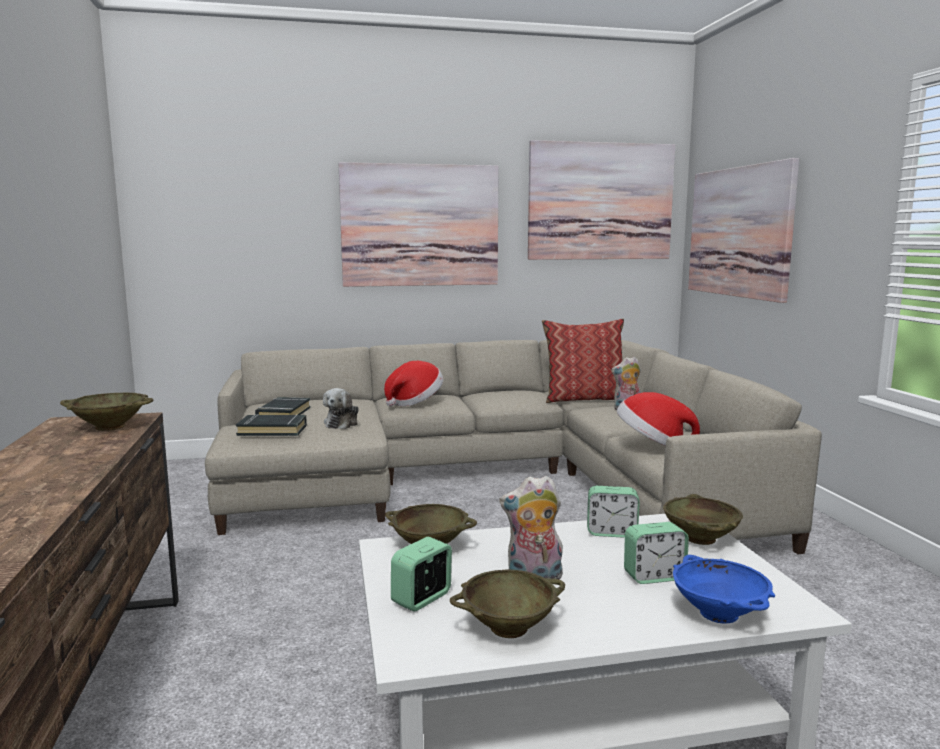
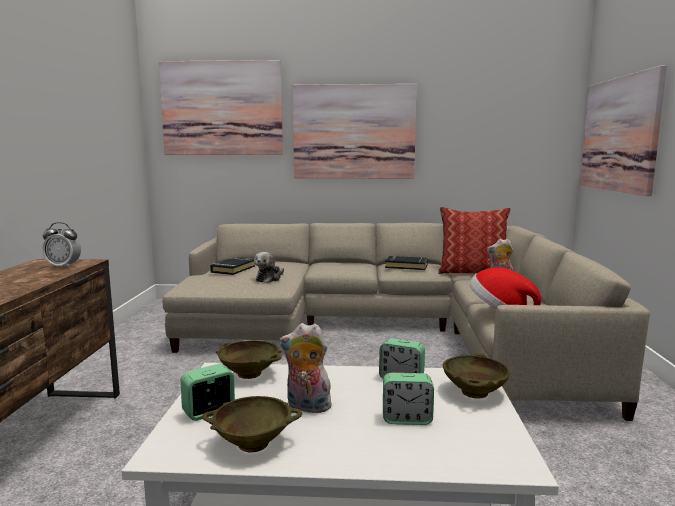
camera: 15 degrees right, 0 degrees up
(110, 427) = (63, 266): beige bowl -> alarm clock
(272, 430) = (216, 280): black book -> black book (406, 266)
(414, 402) = (334, 267): hat -> none
(600, 201) = (504, 111): picture -> picture (222, 108)
(719, 613) = (437, 458): blue bowl -> none

